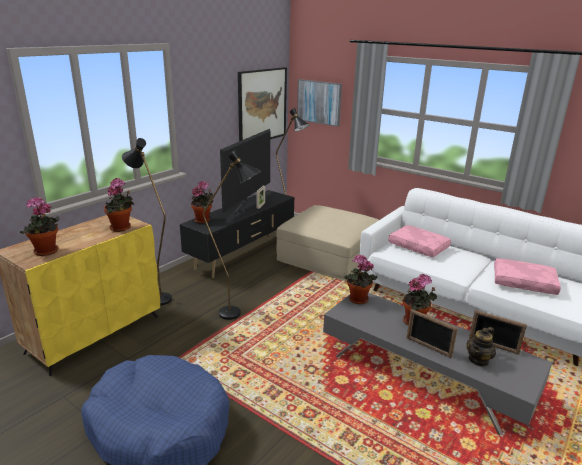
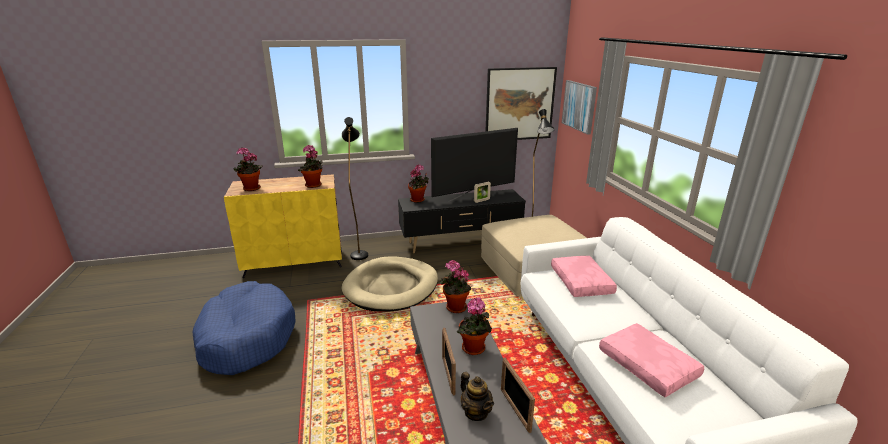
camera: 40 degrees right, 0 degrees up
(237, 315) = (391, 287): black floor lamp -> beige dog bed
(478, 360) = (476, 412): teapot -> teapot turned 120 degrees counterclockwise

